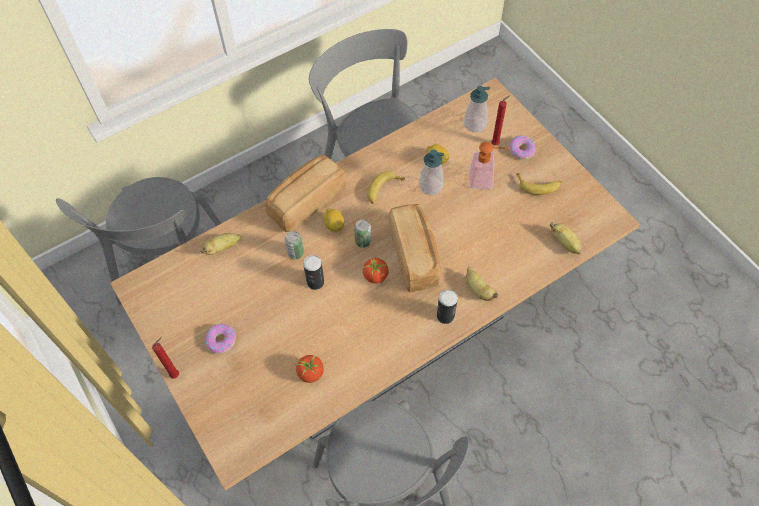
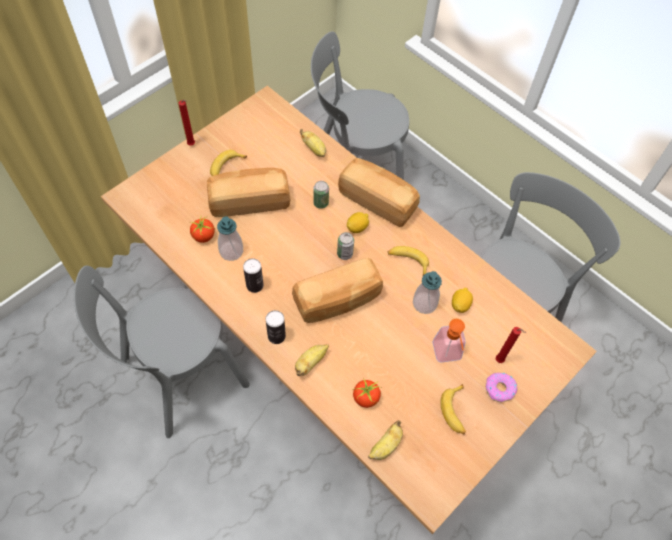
camera: 75 degrees right, 0 degrees up
(221, 340) = (226, 167): donut -> banana
(275, 321) = (249, 201): none -> bread
(315, 282) = (293, 223): can -> can (254, 285)
(376, 276) = (309, 270): tomato -> tomato (365, 398)
(475, 124) = (520, 336): soap dispenser -> soap dispenser (231, 251)

